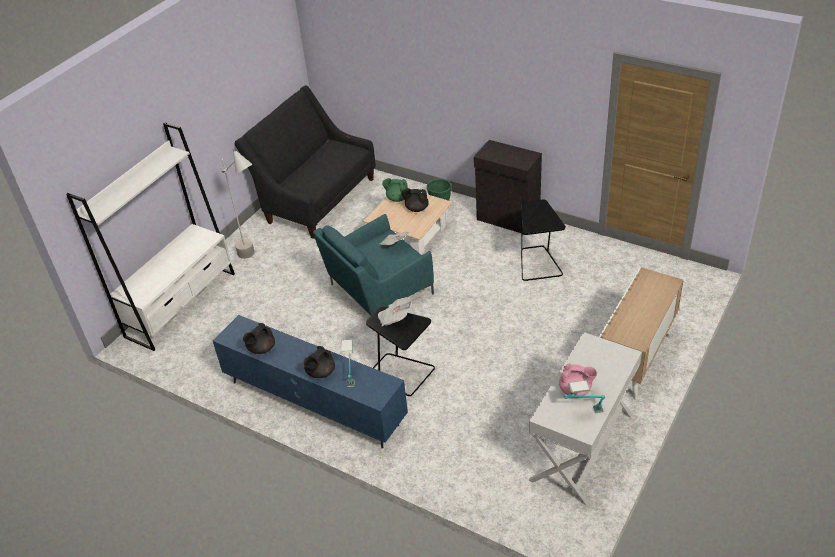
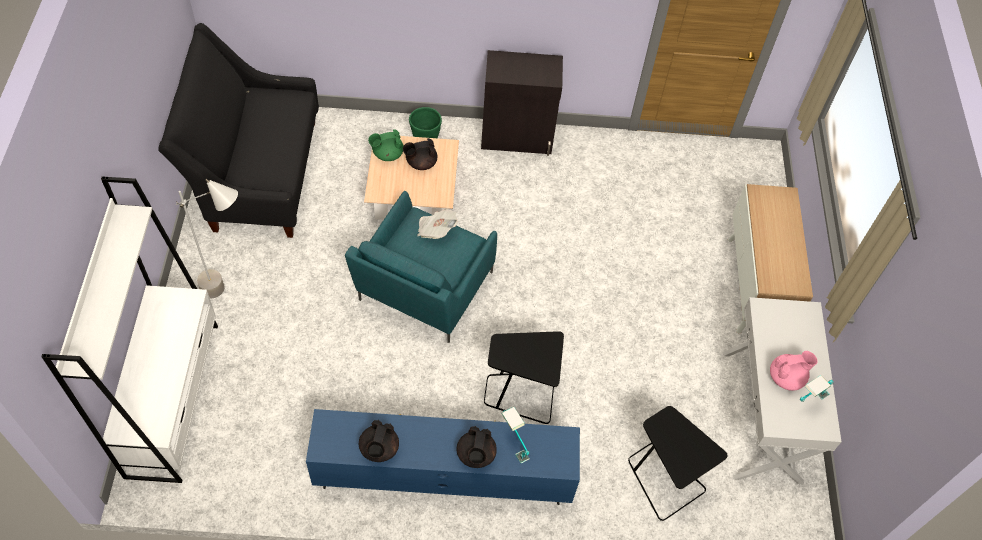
camera: 35 degrees left, 15 degrees up
(394, 318) = (520, 346): newspaper -> none
(538, 264) = (586, 191): black side table -> black side table (663, 480)

